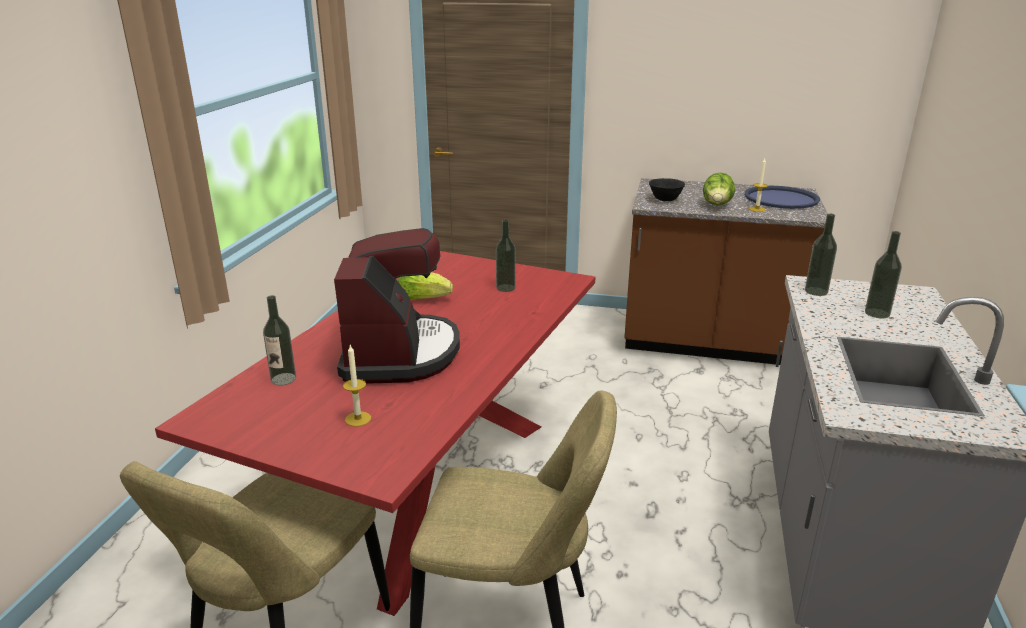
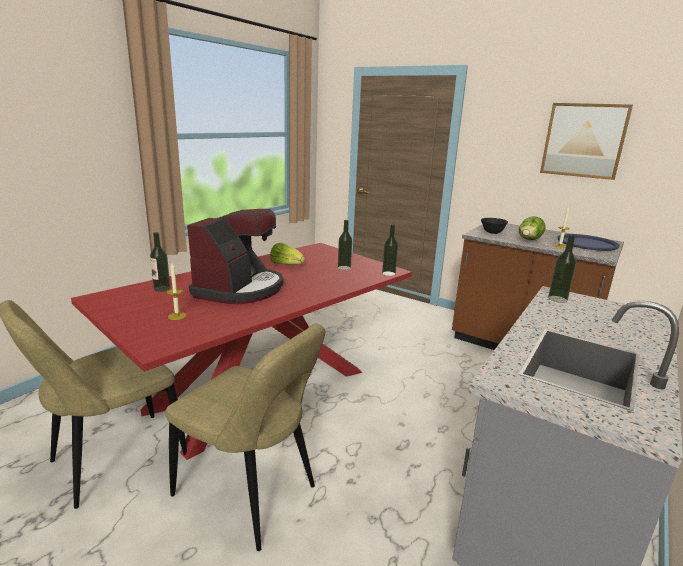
camera: 20 degrees right, 5 degrees down
(757, 62) = (584, 140): none -> picture
(877, 313) = (598, 321): bottle -> bottle (388, 273)

